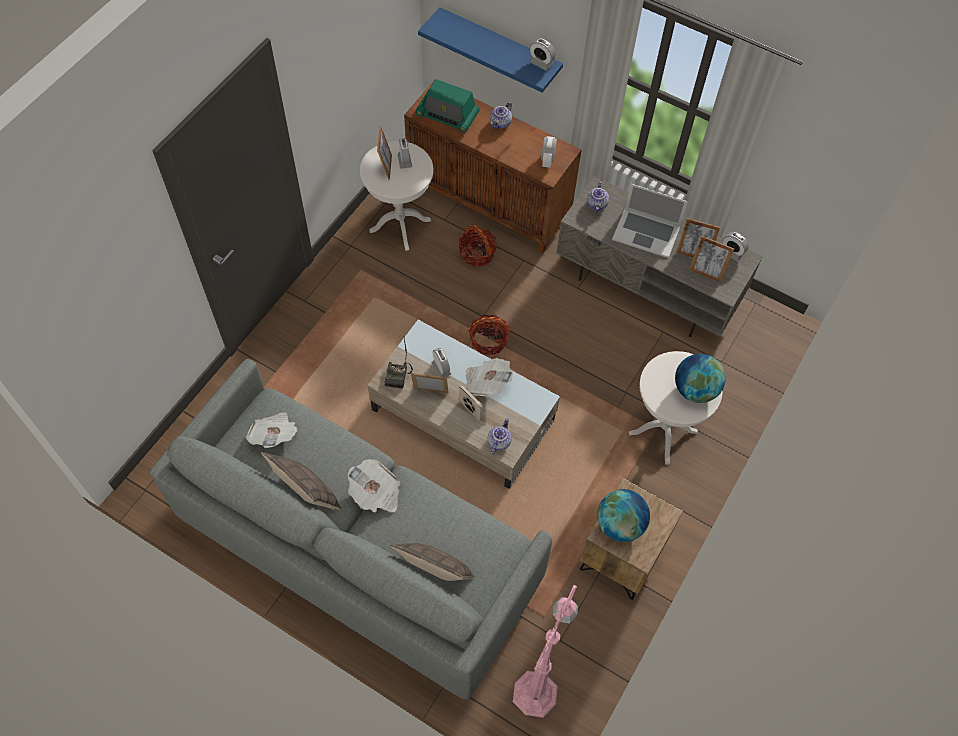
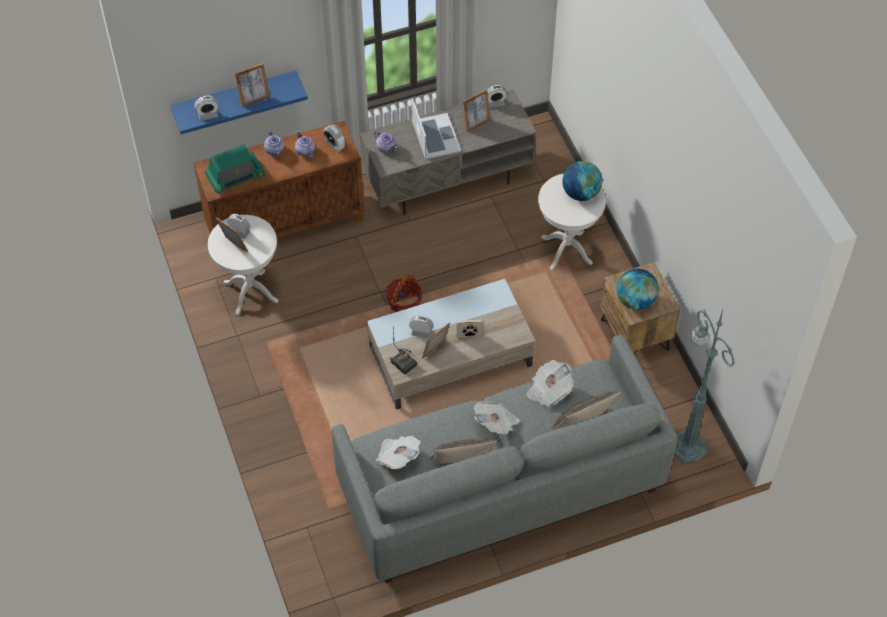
camera: 50 degrees left, 5 degrees down
(477, 253) = (323, 260): basket -> none
(486, 383) = (457, 313): newspaper -> newspaper (548, 390)
(498, 441) = (508, 335): teapot -> teapot (305, 151)
(536, 691) = (687, 445): pink floor lamp -> green floor lamp
(541, 63) = (284, 82): alarm clock -> alarm clock (208, 115)
(646, 232) = (435, 136): laptop -> laptop turned 75 degrees counterclockwise
(706, 272) = (497, 127): picture frame -> picture frame (254, 99)

